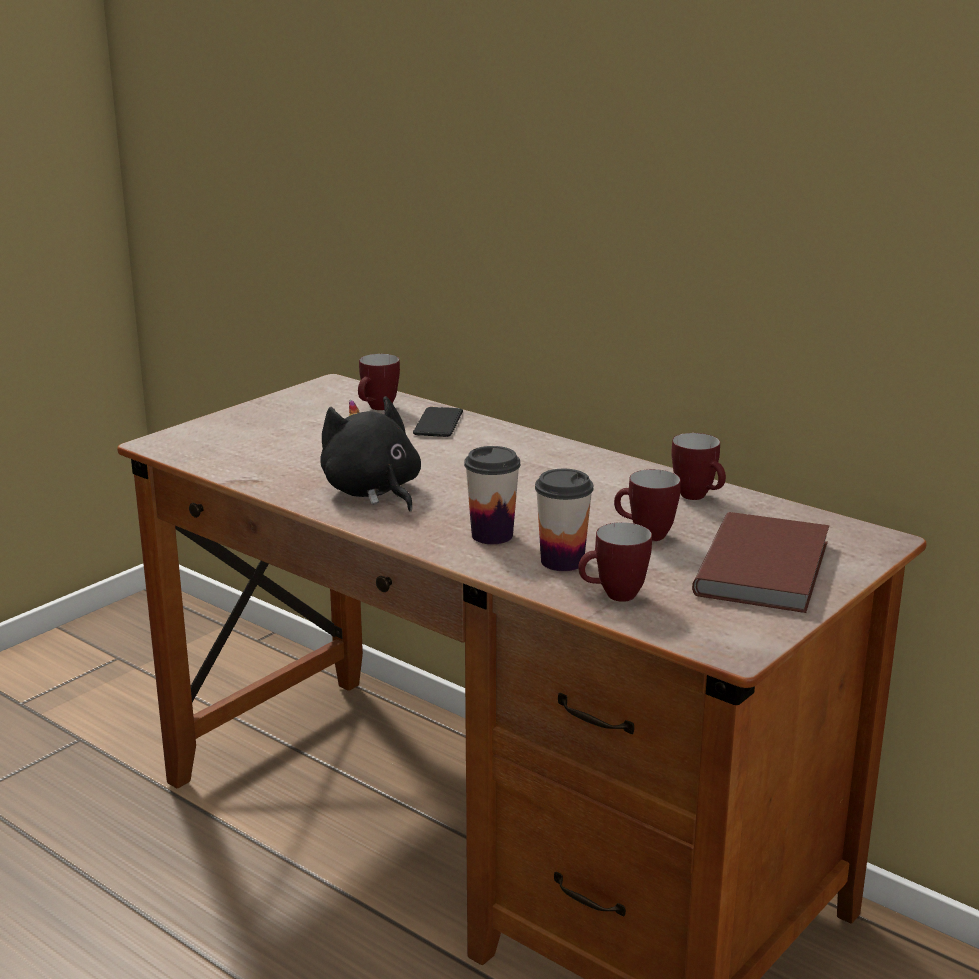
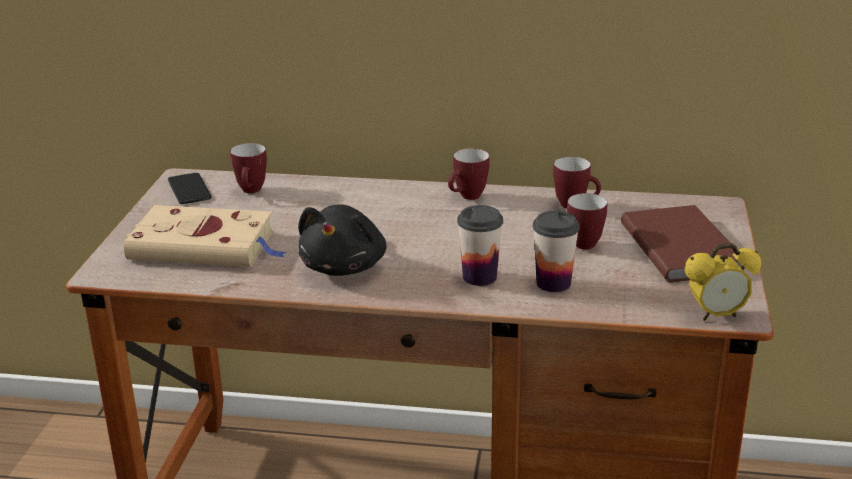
camera: 30 degrees left, 5 degrees up
(273, 443) = (206, 246): none -> beige book
(372, 492) = (345, 266): black plush toy -> black plush toy turned 105 degrees counterclockwise
(438, 423) = (317, 193): phone -> phone (189, 189)
(613, 596) = (620, 300): mug -> mug (467, 198)
(705, 642) = (717, 315): none -> alarm clock

